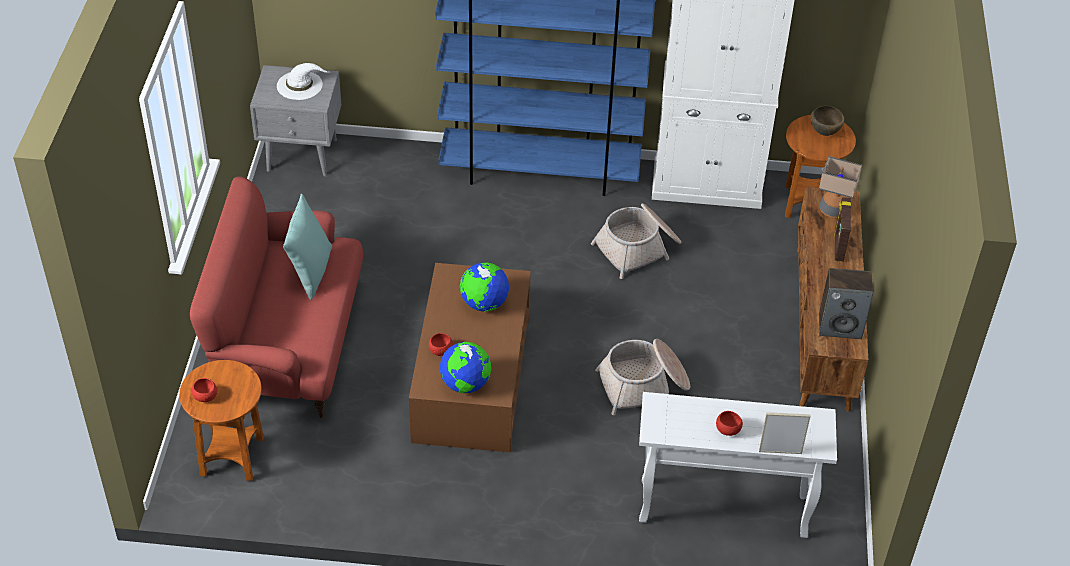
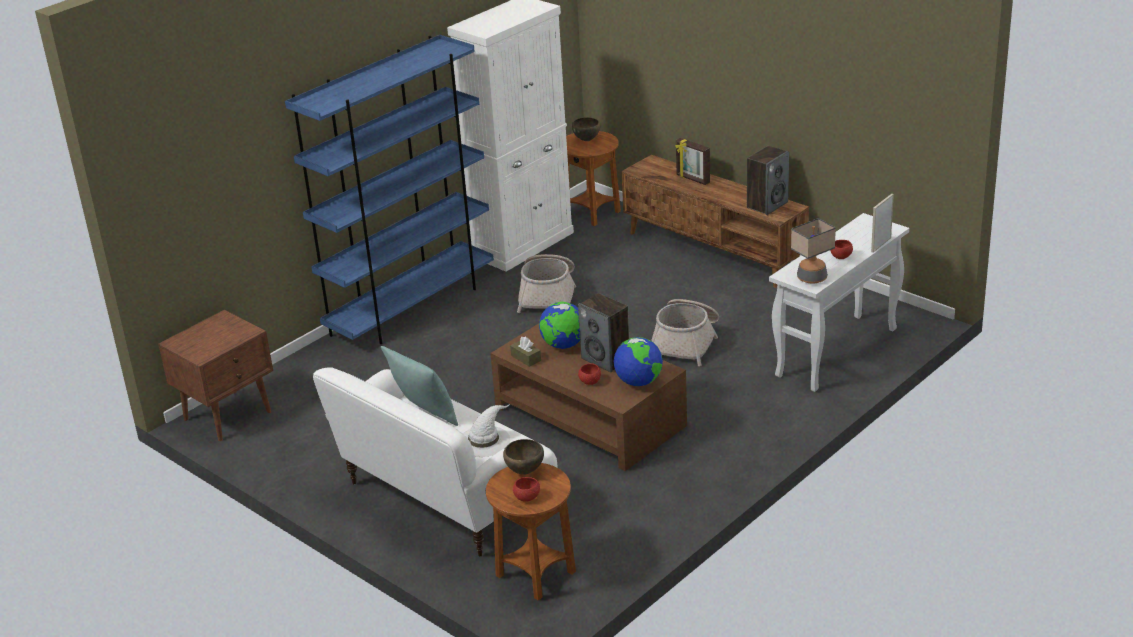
camera: 50 degrees left, 15 degrees down
(239, 377) = (524, 472): none -> brown bowl
(289, 345) = (444, 498): red sofa -> white sofa
(300, 85) = (212, 333): white hat -> white hat (484, 441)
(303, 155) = (229, 415): grey nightstand -> brown nightstand
(444, 289) = (526, 358): none -> brown tissue box
(484, 344) = (606, 359): none -> speaker
(833, 210) = (656, 169): table lamp -> table lamp (812, 278)

